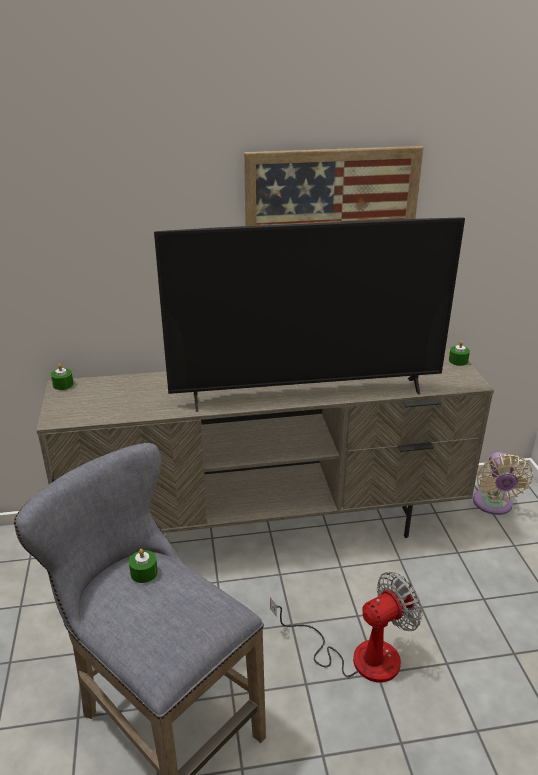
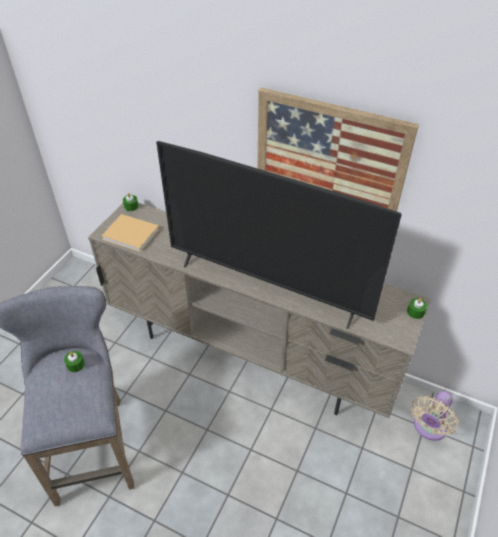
camera: 35 degrees right, 15 degrees up
(96, 407) = (132, 235): none -> beige book
(358, 656) = (227, 476): fan -> none

